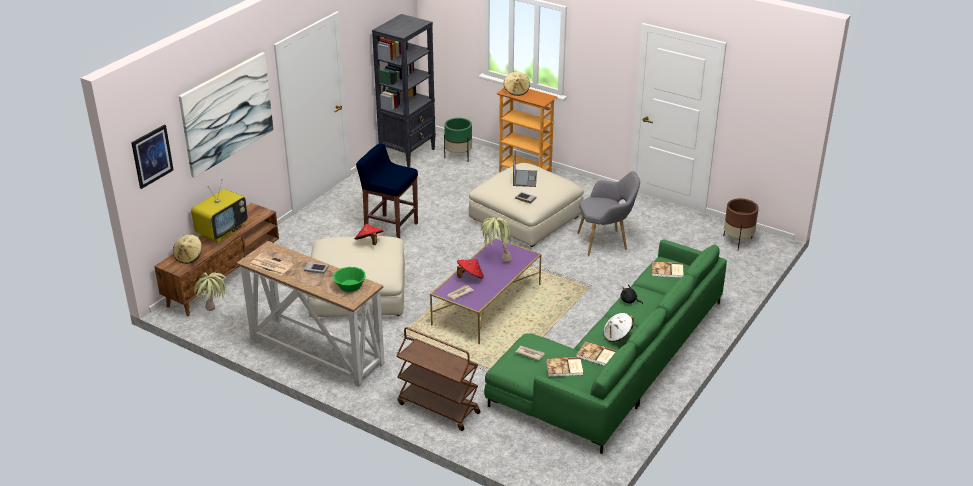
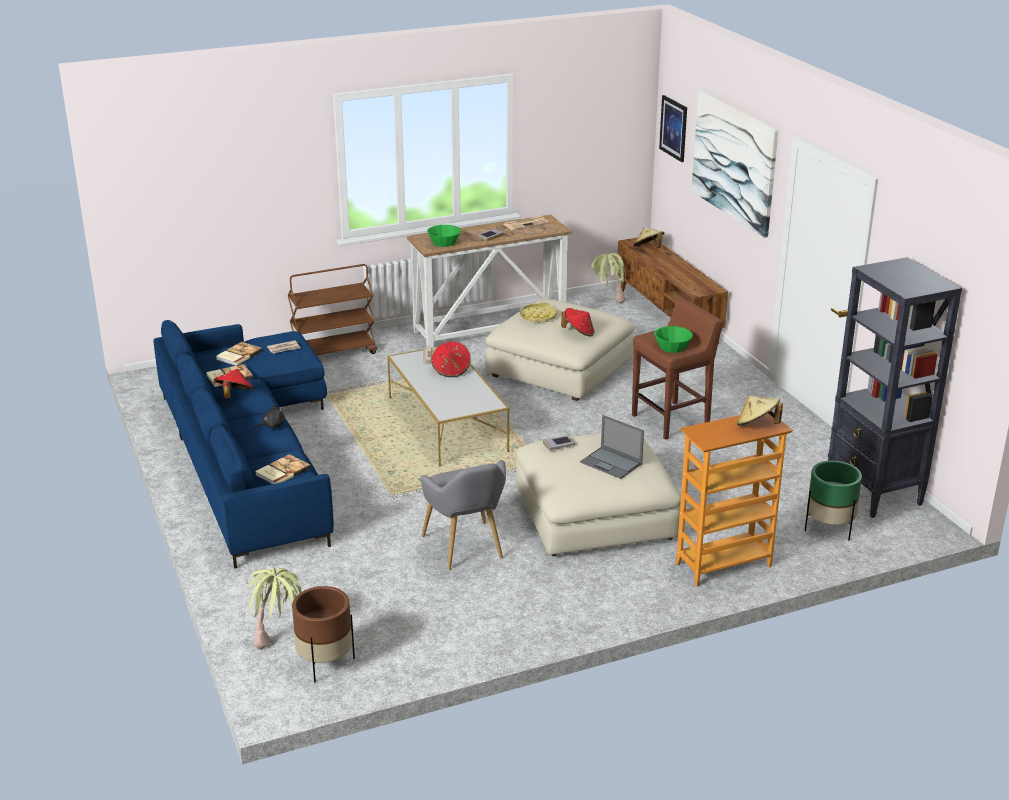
camera: 125 degrees right, 5 degrees down
(222, 231) = (680, 268): television -> none
(359, 266) = (538, 316): none -> yellow tray
(390, 228) = (671, 420): blue stool -> brown stool
(399, 172) = (672, 347): none -> green bowl
(486, 305) = (446, 424): purple coffee table -> white coffee table
(495, 260) = (463, 393): potted plant -> potted plant (278, 637)
(606, 242) = (466, 550): grey armchair -> grey armchair turned 45 degrees counterclockwise
(615, 365) = (249, 453): green sofa -> blue sofa
(617, 335) = (234, 395): white hat -> red hat

